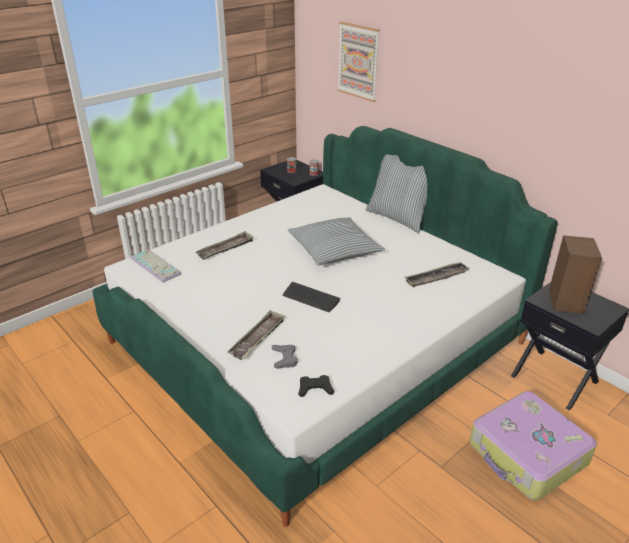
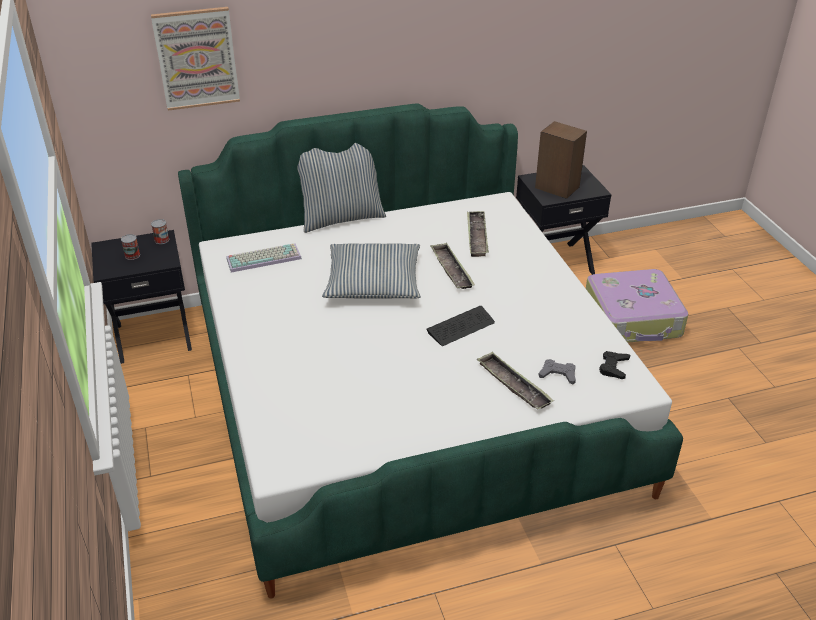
camera: 65 degrees left, 5 degrees up
(157, 266) = (298, 438): keyboard -> keyboard (264, 257)
(225, 249) = (302, 365): tray -> tray (451, 270)

